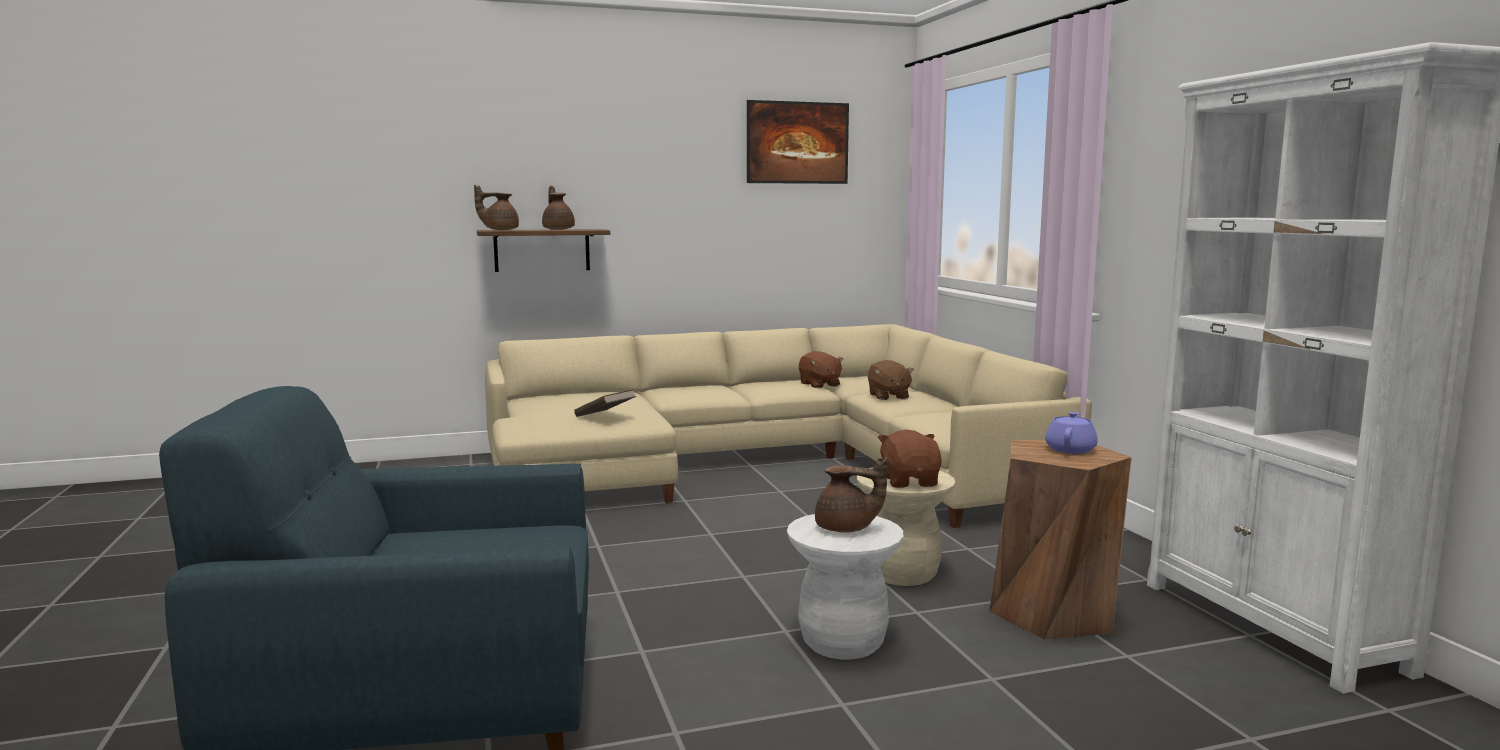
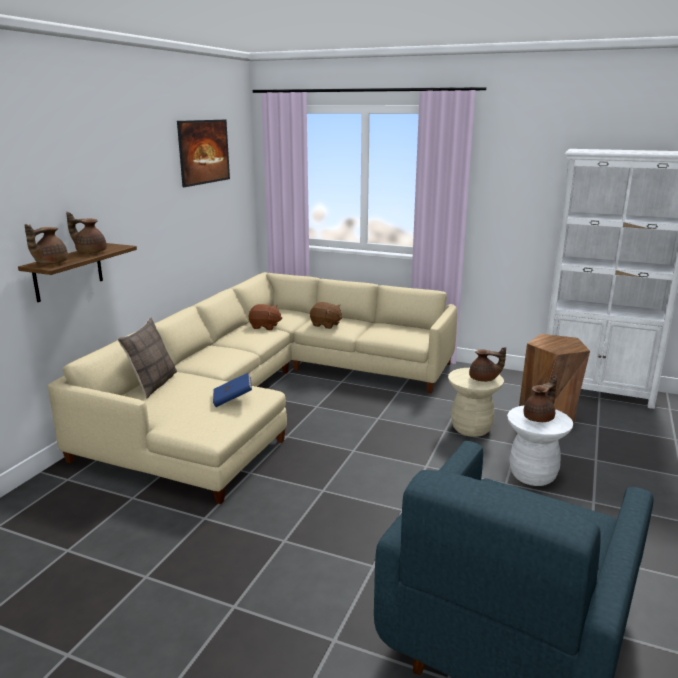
camera: 50 degrees left, 10 degrees up
(588, 393) = (153, 384): none -> pillow
(605, 416) = (233, 399): brown book -> blue book
(910, 481) = (484, 379): brown plush toy -> brown teapot
(1070, 449) = (556, 341): purple teapot -> none

